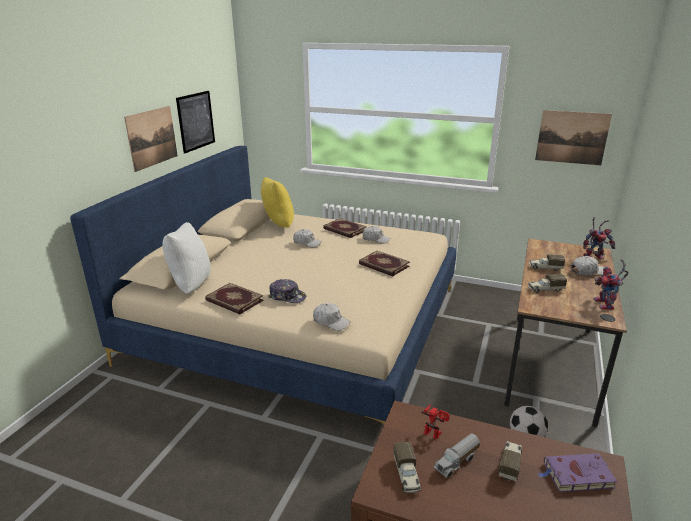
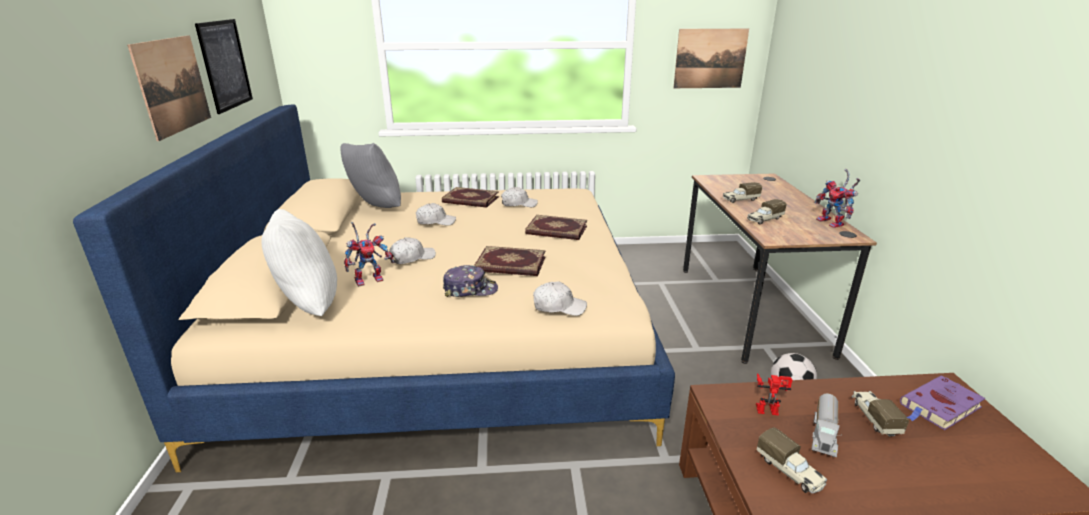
camera: 25 degrees left, 0 degrees up
(234, 301) = (396, 312): book -> book (510, 265)
(277, 225) = (375, 208): yellow pillow -> grey pillow
(587, 271) = (780, 196): white cap -> white cap (412, 258)
(594, 256) = (770, 182): toy robot -> toy robot (371, 279)

